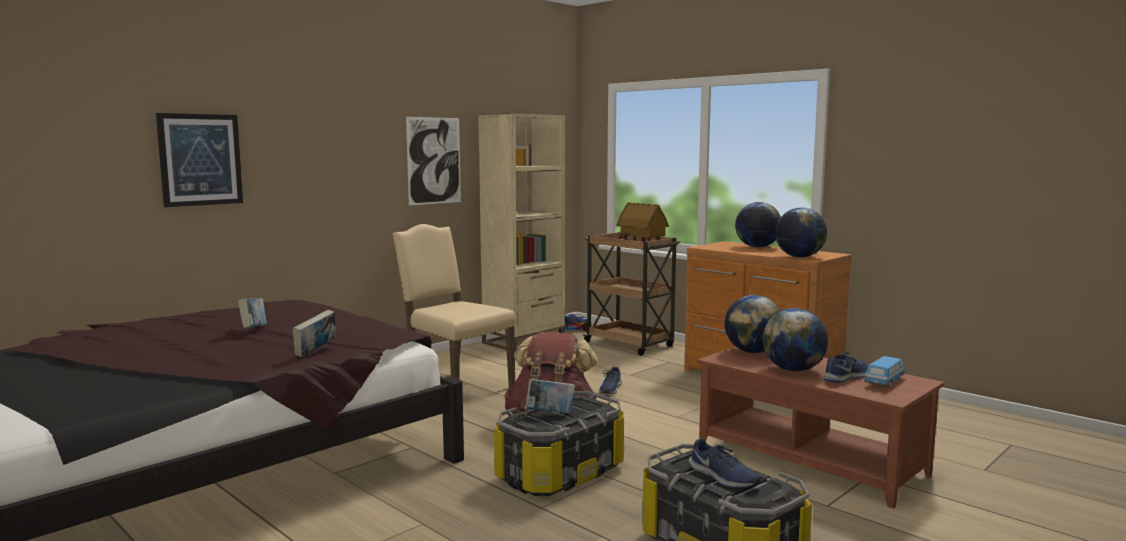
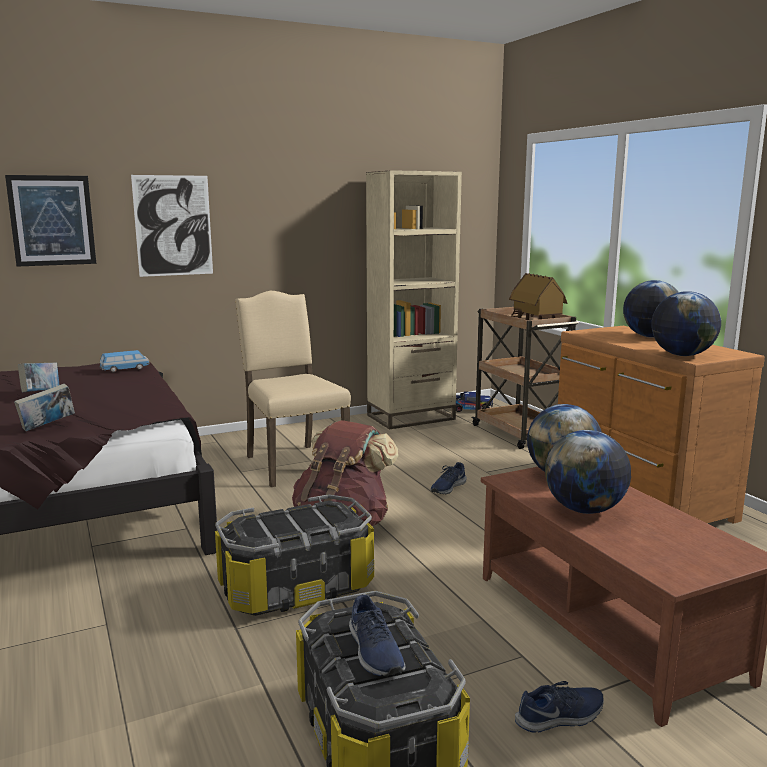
camera: 20 degrees right, 5 degrees up
(434, 160) = (313, 222): picture -> picture (173, 226)
(550, 414) = (282, 521): book -> none
(846, 377) = (646, 531): blue shoe -> blue shoe (561, 717)
(884, 381) = (693, 548): toy car -> toy car (125, 369)

